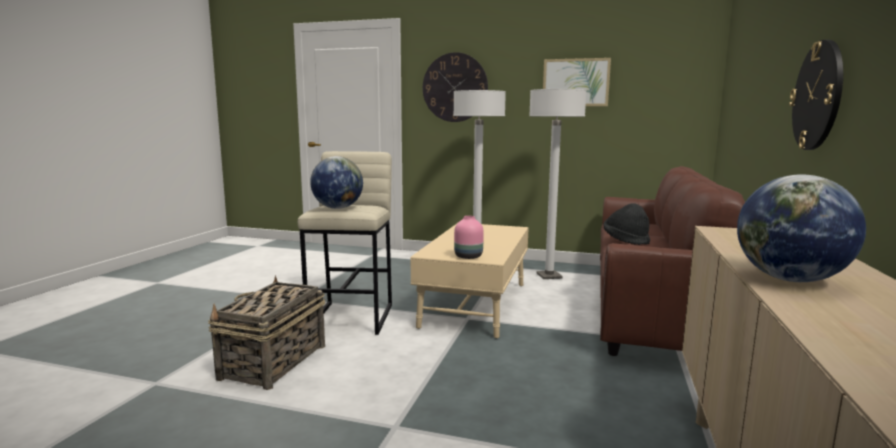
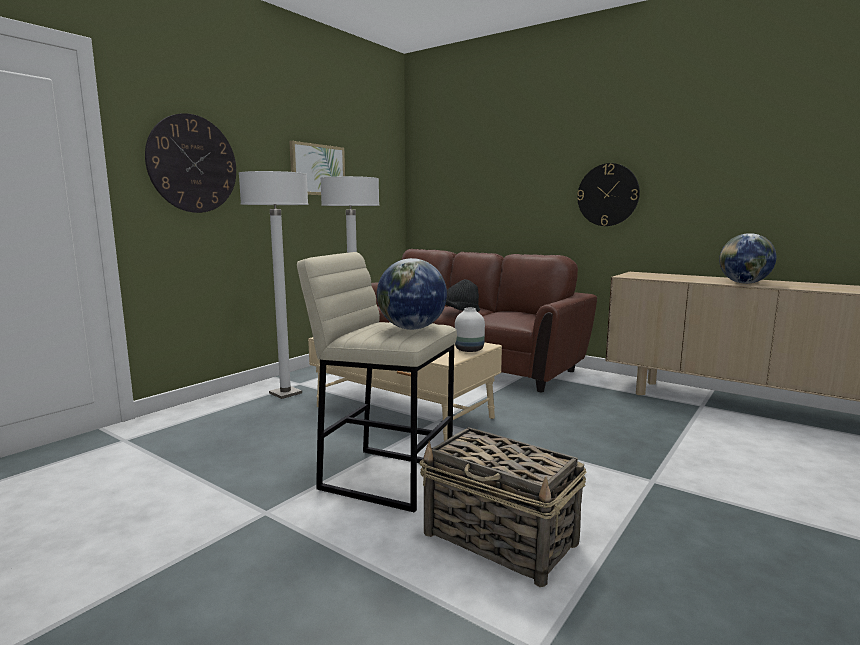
camera: 70 degrees left, 0 degrees up
(468, 257) = (470, 350): pink vase -> white vase

